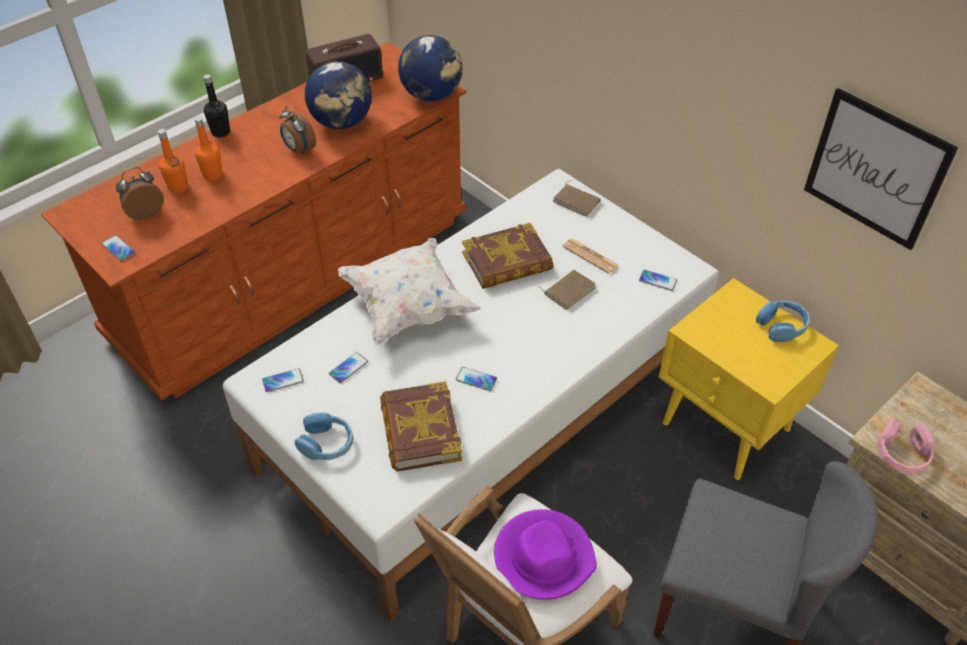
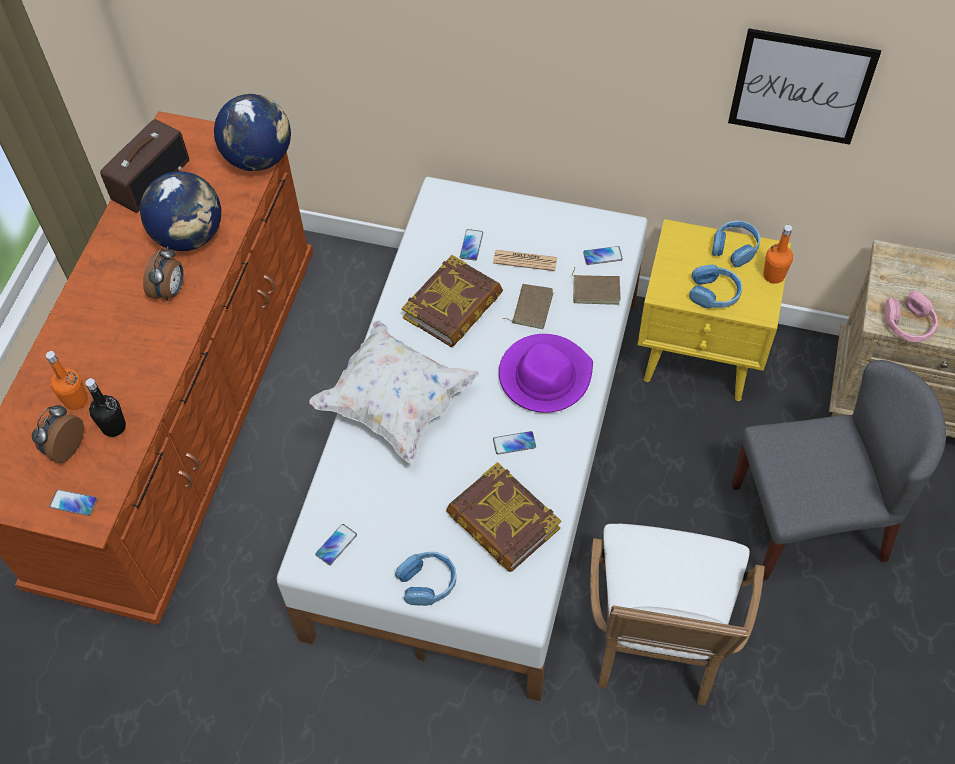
camera: 30 degrees left, 10 degrees up
(213, 175) = (101, 366): orange bottle -> orange bottle (773, 275)
(220, 132) = (64, 311): black bottle -> black bottle (114, 427)
(299, 149) = (170, 291): alarm clock -> alarm clock turned 90 degrees counterclockwise
(348, 368) = (388, 497): phone -> phone (471, 245)
(543, 556) = (672, 572): purple hat -> purple hat (544, 376)
(577, 201) = (471, 206): brown book -> brown book (596, 290)
(736, 351) = (714, 293): none -> blue headphones

